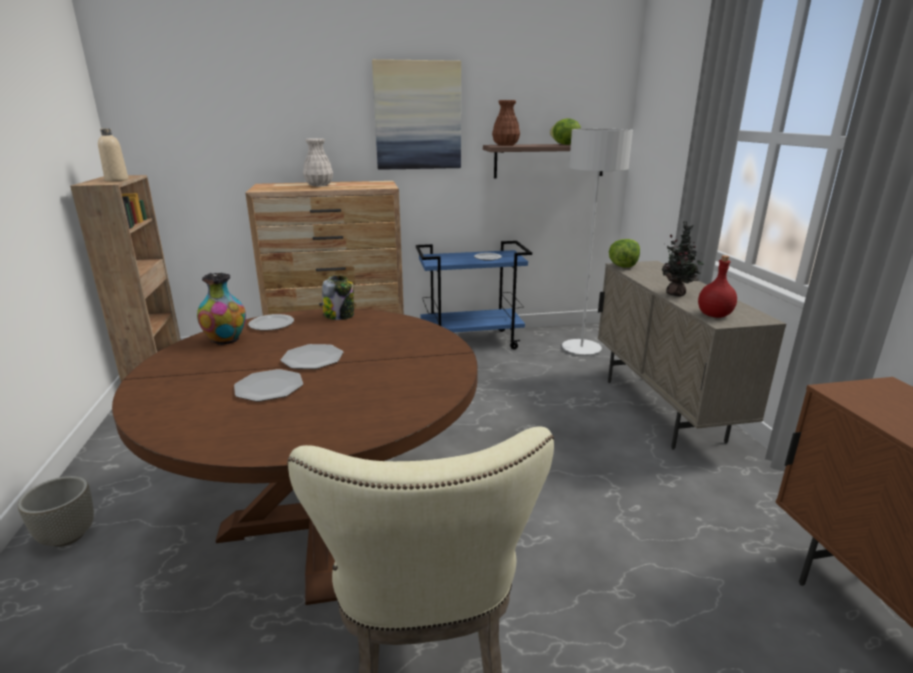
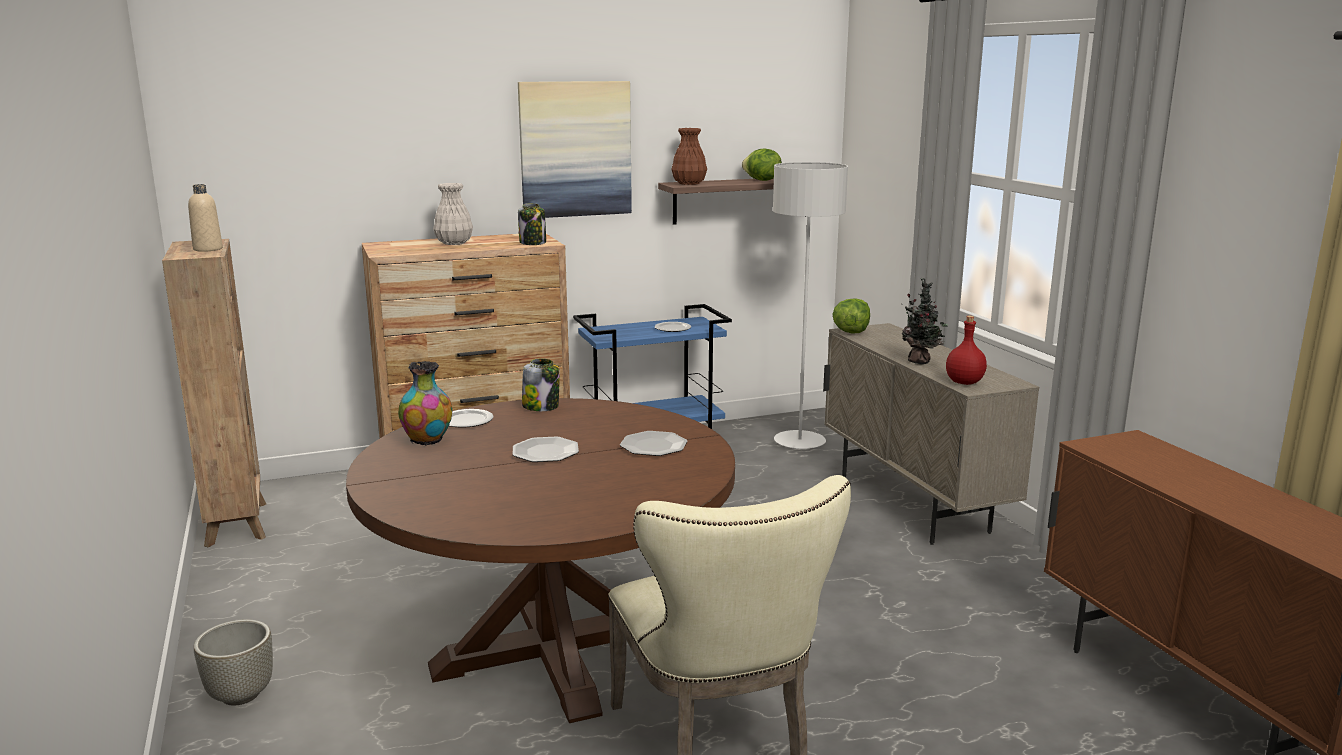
camera: 10 degrees left, 5 degrees down
(269, 387) = (520, 481): plate -> plate (653, 446)
(376, 186) = (533, 243): none -> jar

